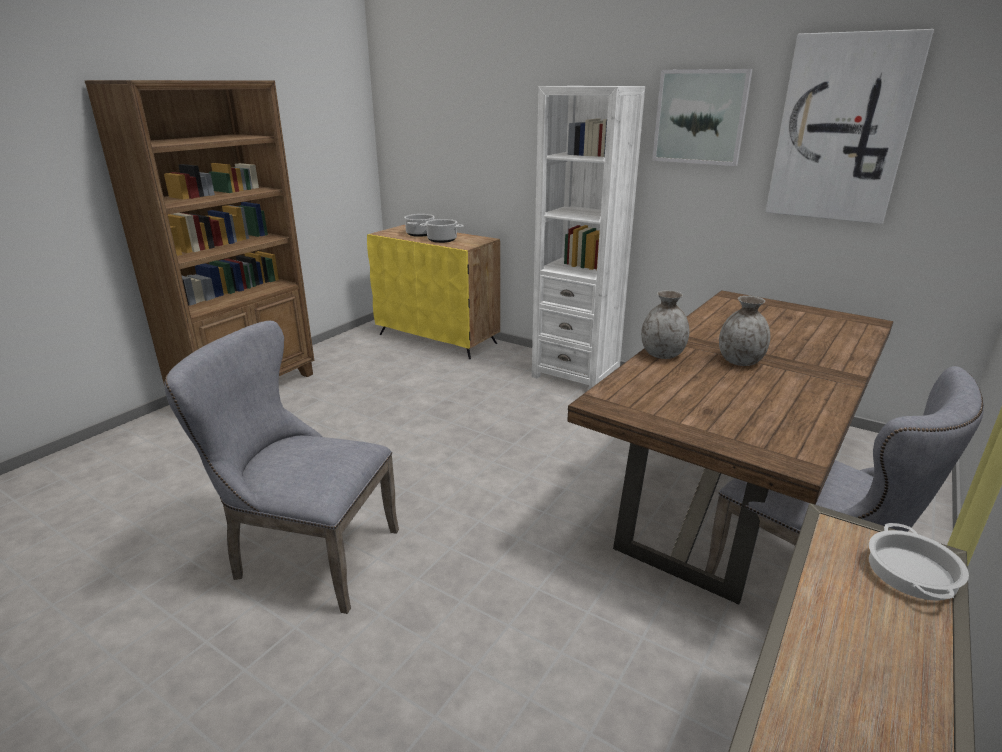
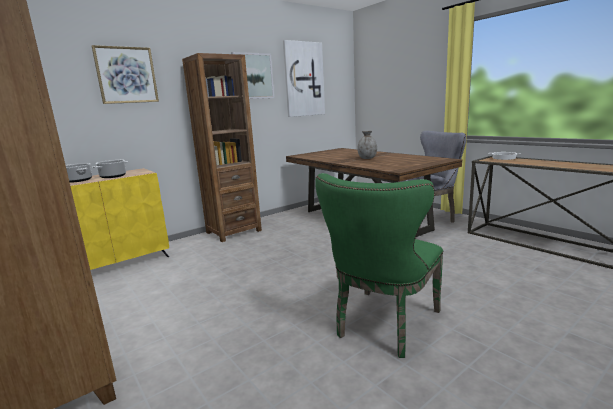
camera: 70 degrees left, 10 degrees down
(306, 555) = (383, 326): grey chair -> green chair
(503, 110) = (126, 75): none -> picture
(576, 374) = (233, 231): white bookcase -> brown bookcase
(662, 354) = (353, 163): grey vase -> none

